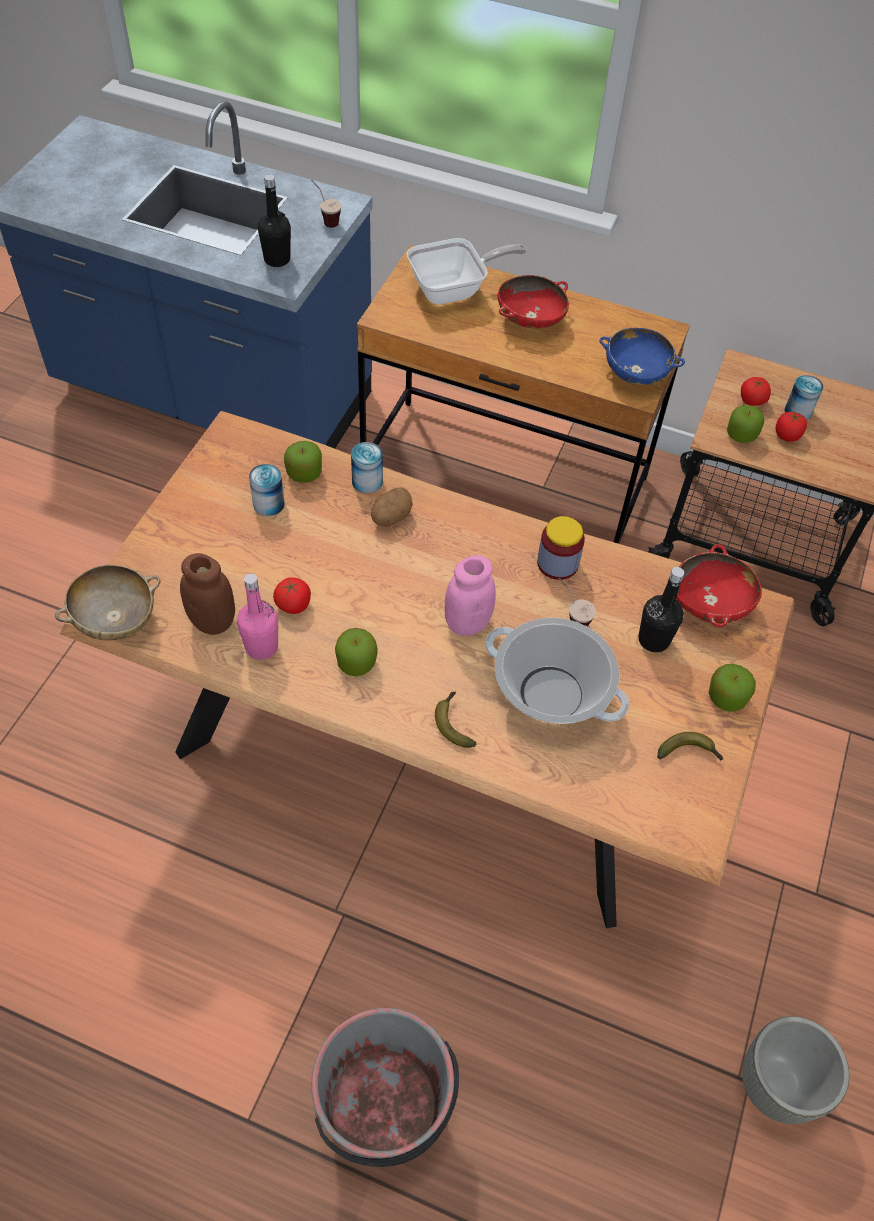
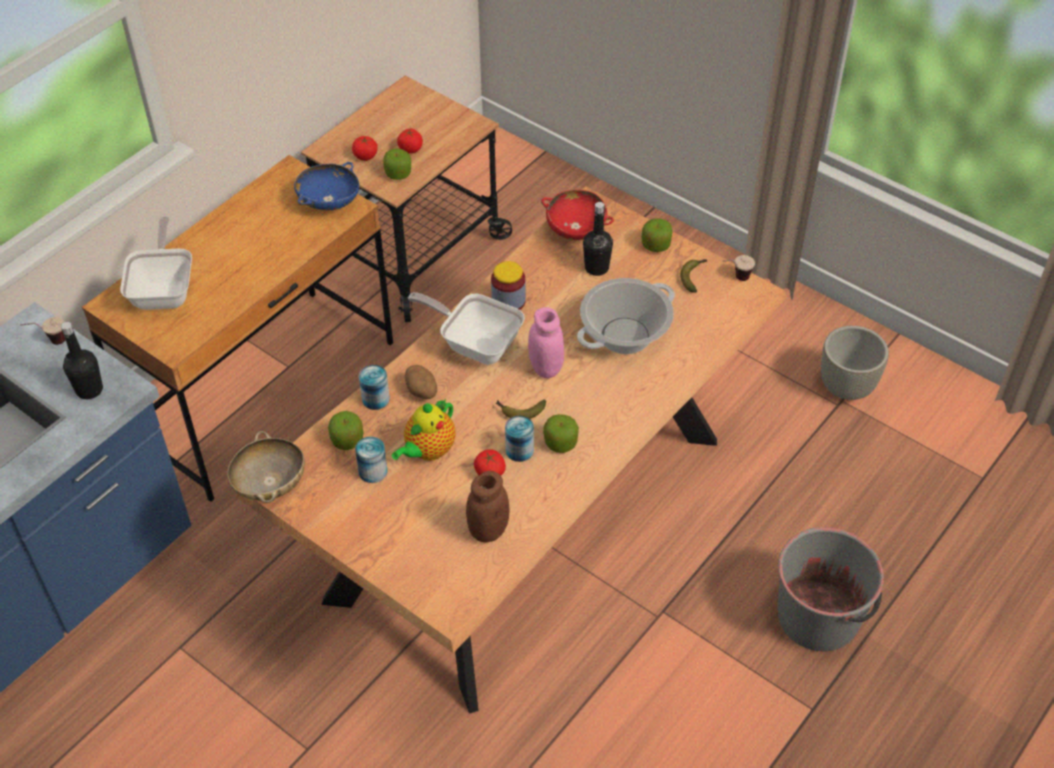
camera: 70 degrees left, 5 degrees down
(115, 619) = (461, 600): beige bowl -> beige bowl (269, 484)
(261, 647) = (525, 501): pink bottle -> none
(308, 543) = (428, 451): none -> teapot
(453, 723) = (633, 396): banana -> banana (519, 411)
(479, 548) = (475, 343): none -> frying pan
(530, 320) = (231, 249): red bowl -> none
(570, 618) = (562, 307): cup -> cup (735, 279)
(798, 411) = (389, 135): can -> can (519, 450)

